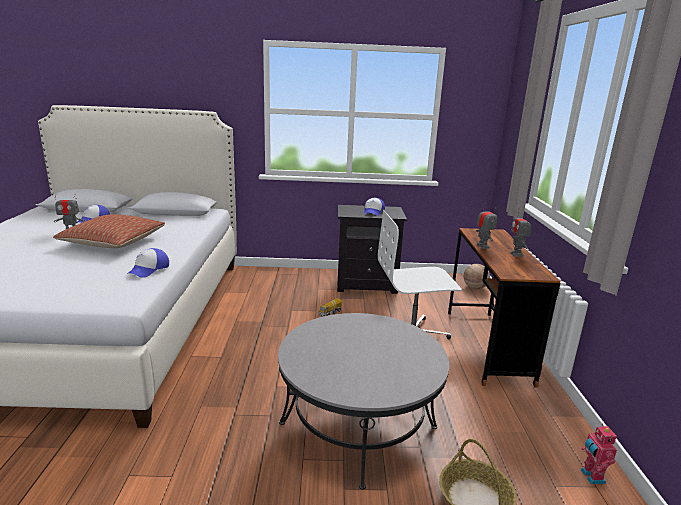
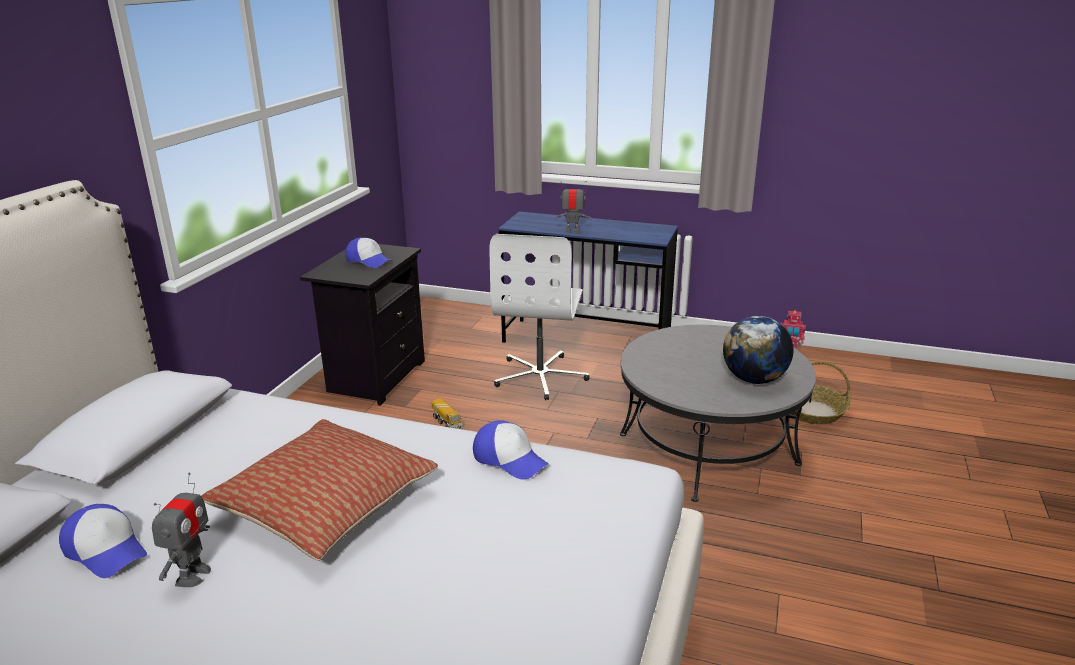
camera: 70 degrees left, 5 degrees up
(343, 371) = (754, 379): none -> globe
(474, 288) = (448, 309): basketball -> none
(486, 345) = (586, 341): brown desk -> blue desk
(516, 254) = (602, 224): toy robot -> none

